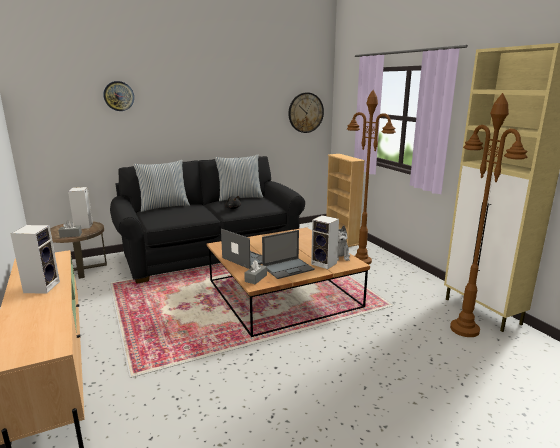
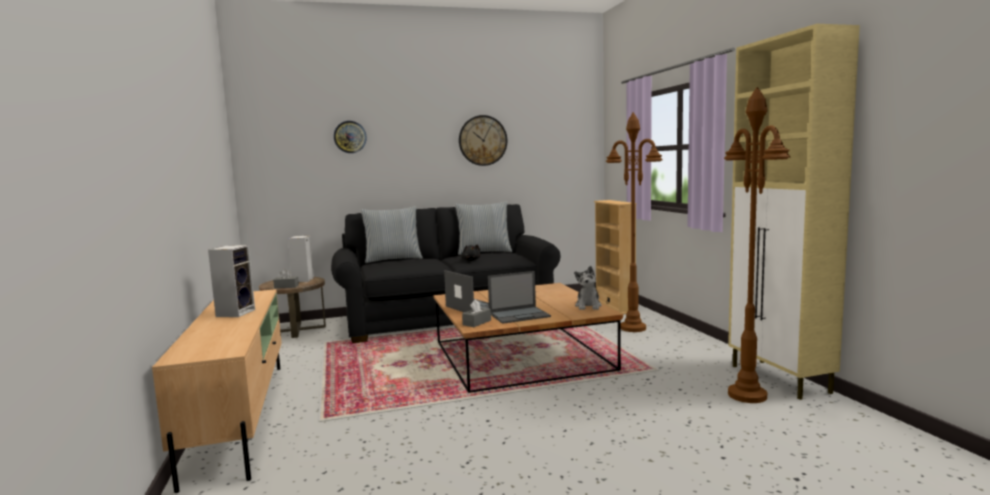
camera: 10 degrees right, 10 degrees down
(305, 112) = (569, 154): wall clock -> wall clock (482, 140)
(325, 264) = (566, 312): speaker -> none

